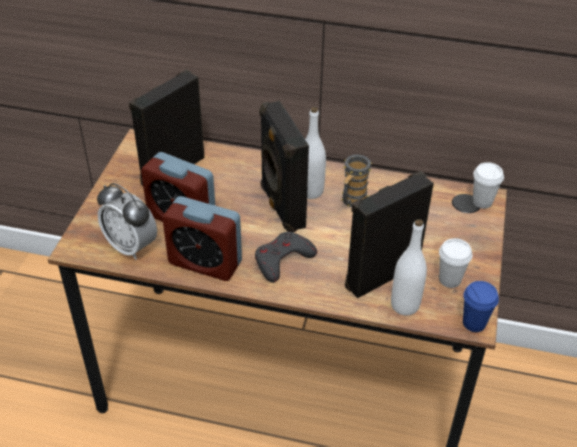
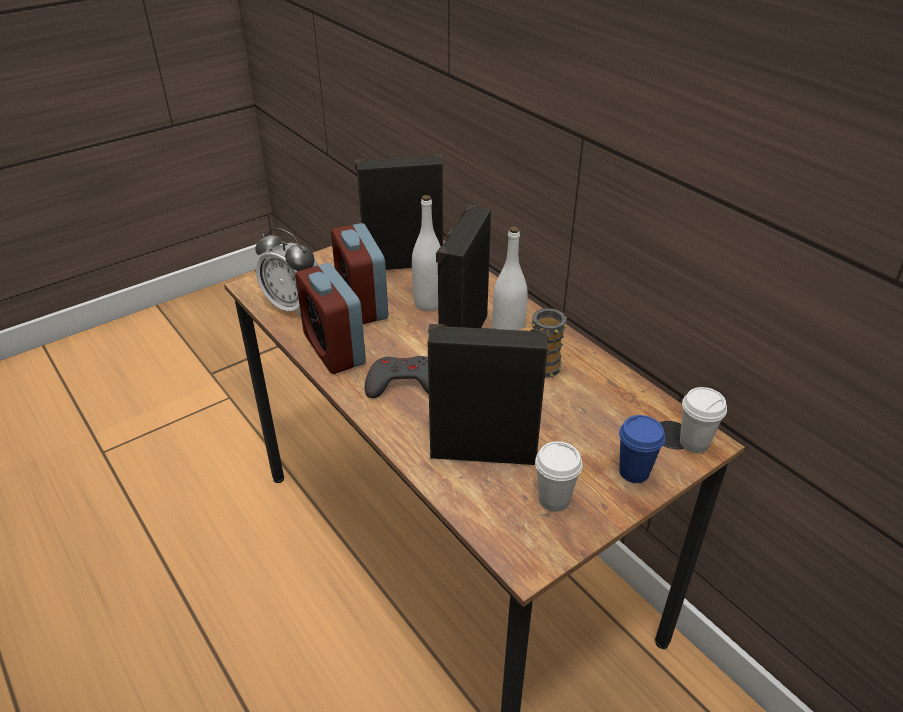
camera: 40 degrees right, 5 degrees down
(131, 246) = (293, 306): alarm clock -> alarm clock turned 45 degrees counterclockwise
(405, 305) = (471, 495): white bottle -> white bottle (428, 303)
(474, 323) = (526, 561): blue cup -> blue cup (634, 472)

